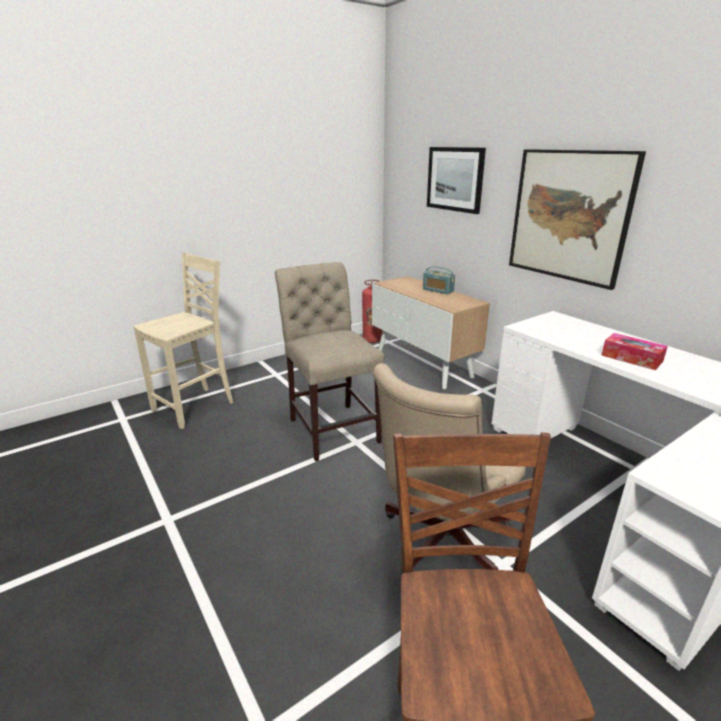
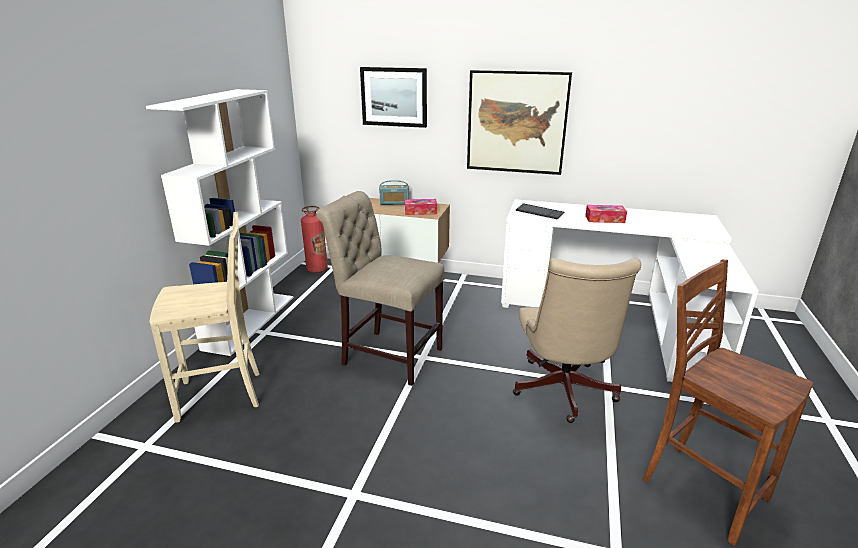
camera: 40 degrees left, 0 degrees up
(196, 407) = (222, 395): beige chair -> beige chair turned 75 degrees clockwise
(277, 363) = (250, 321): none -> white bookcase
(448, 303) = (420, 211): none -> tissue box
(555, 330) = (539, 212): none -> keyboard

